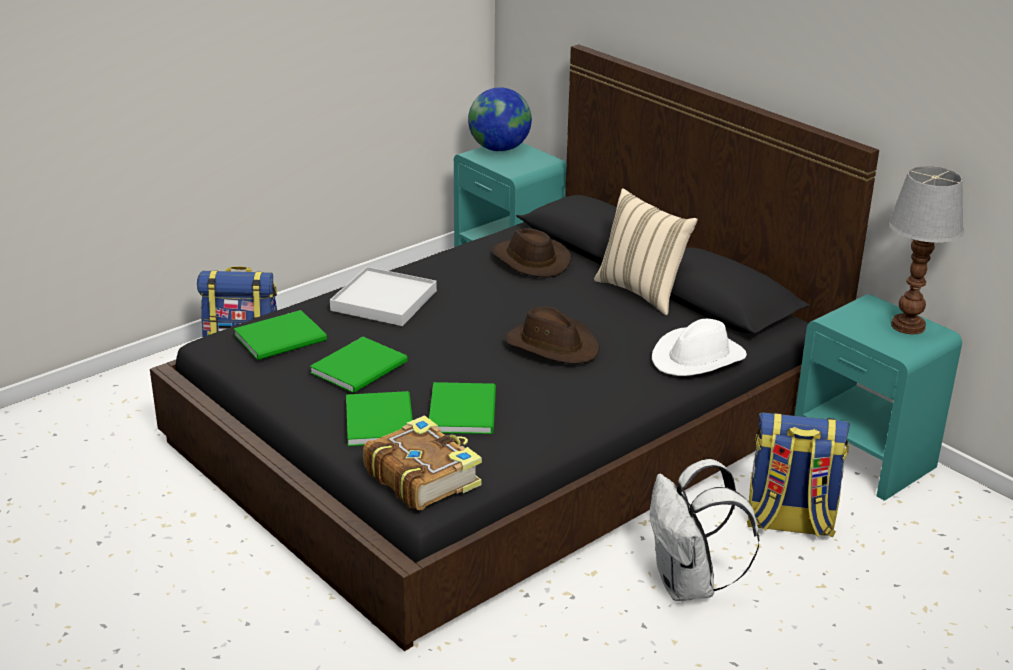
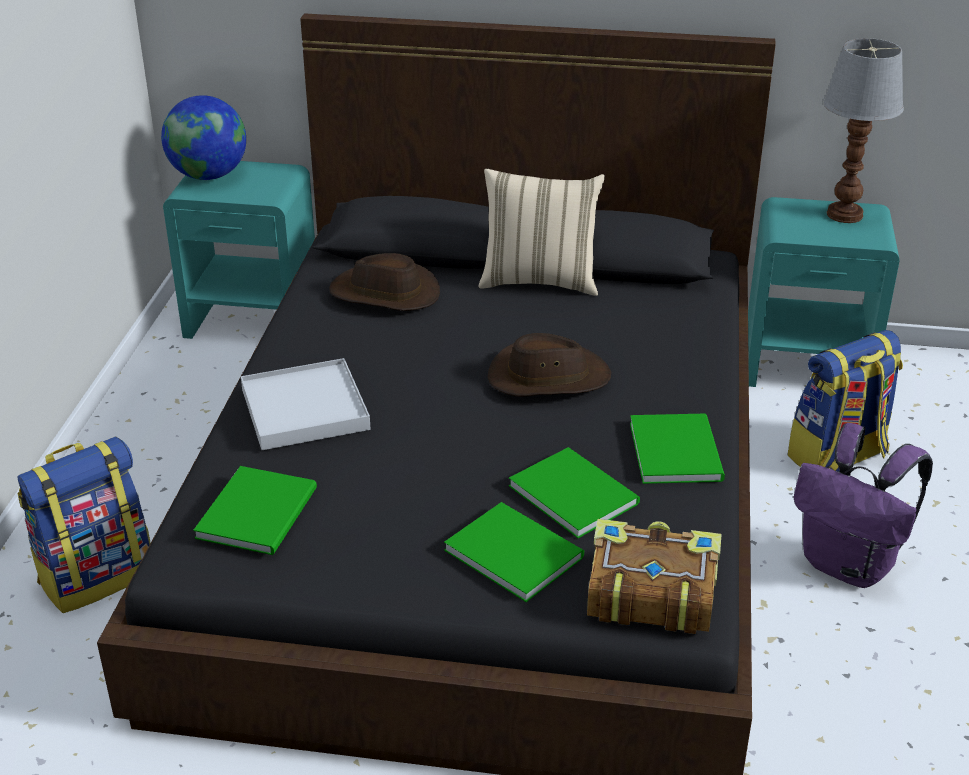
camera: 40 degrees left, 5 degrees up
(362, 367) = (403, 500): green book -> green book (677, 449)
(689, 585) = (849, 565): white backpack -> purple backpack
(698, 358) = (688, 327): white hat -> none

